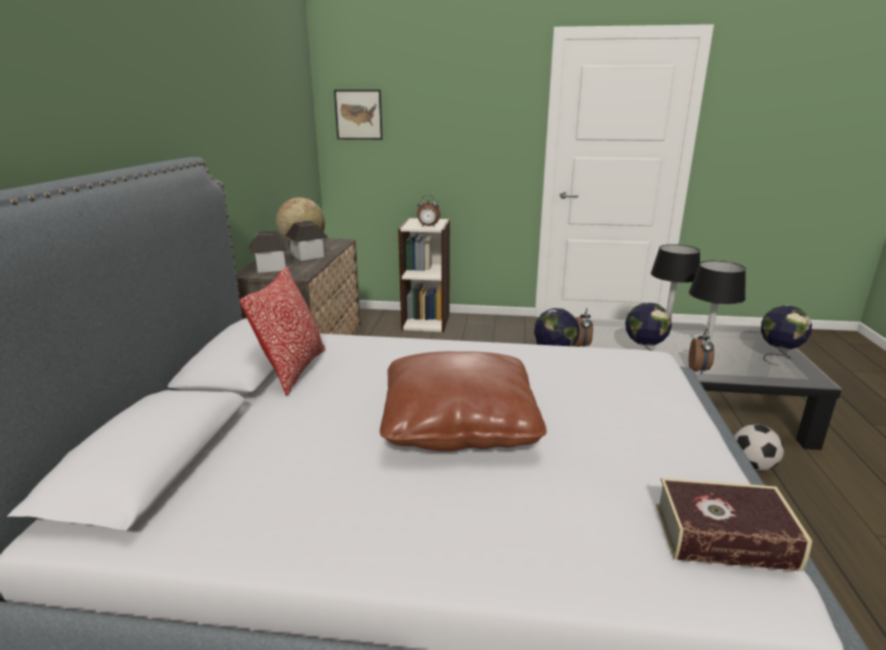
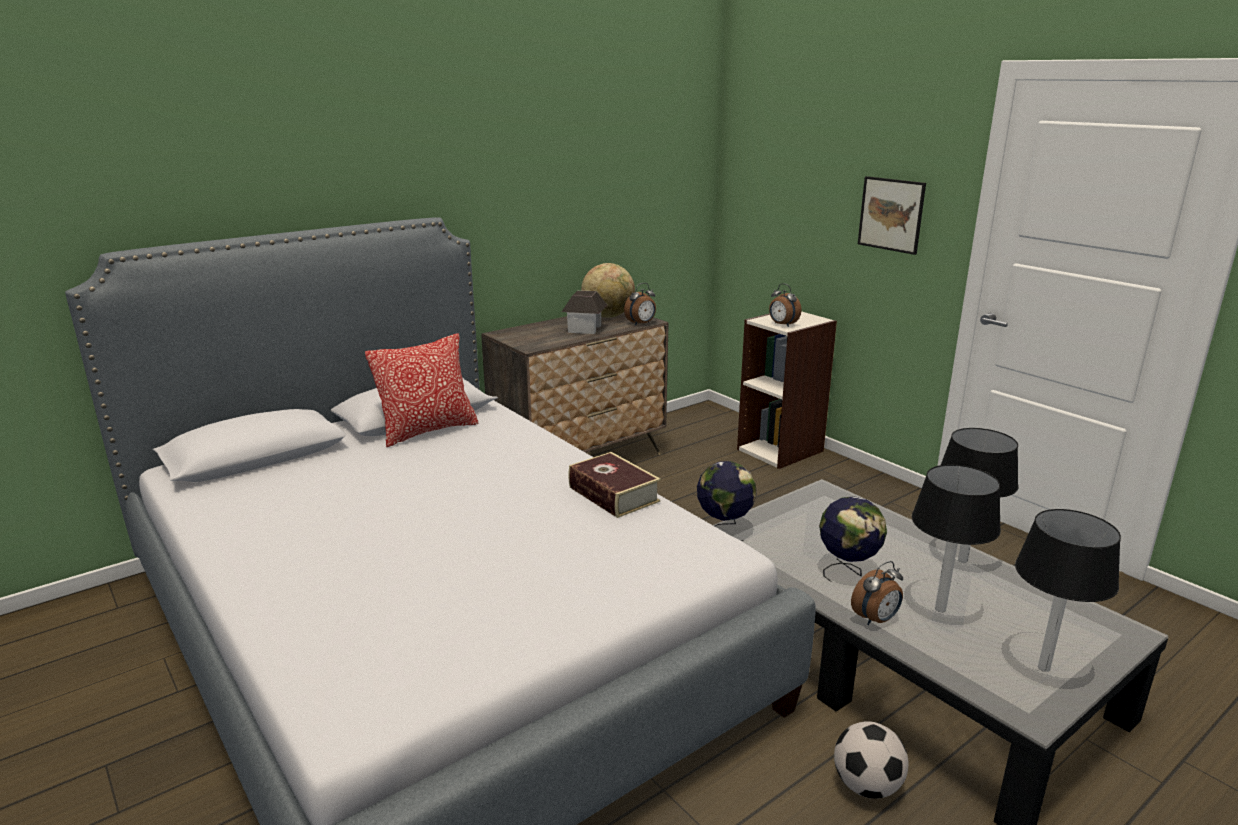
camera: 45 degrees right, 0 degrees up
(271, 267) = (530, 333): toy house -> none
(358, 114) = (758, 168): picture -> picture (891, 214)
(459, 424) = (432, 518): brown pillow -> none
(582, 346) = (793, 530): alarm clock -> alarm clock (641, 324)
(724, 536) = (394, 682): book -> book (613, 494)
(778, 358) = (1044, 667): globe -> black table lamp

